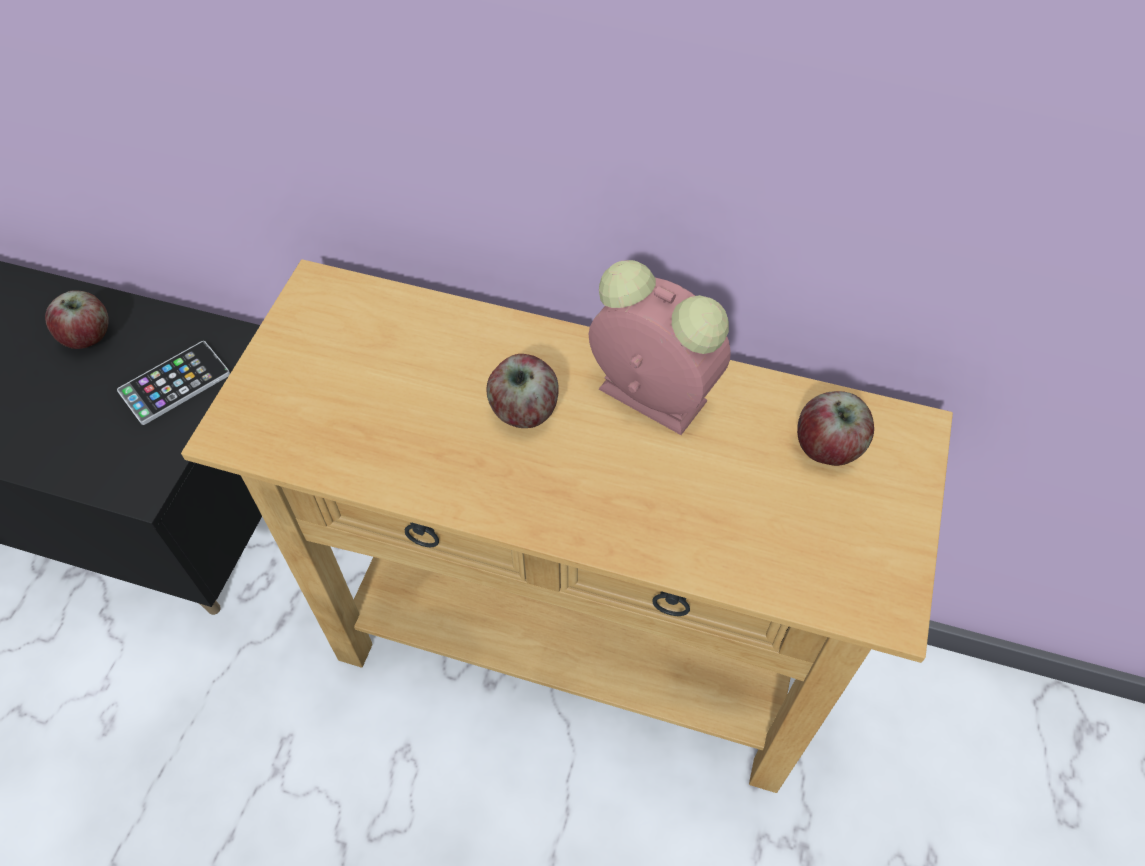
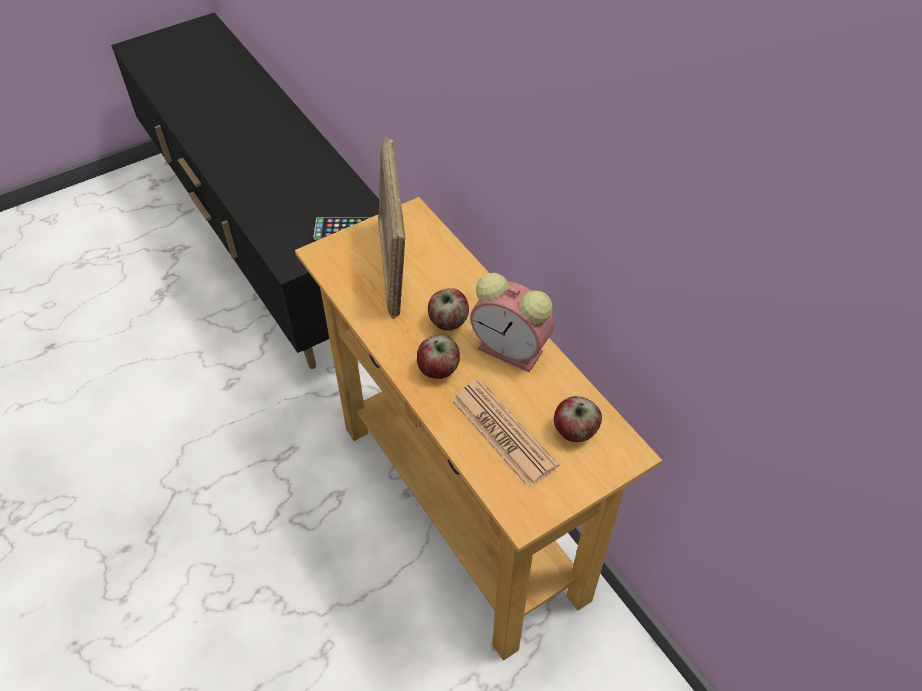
camera: 40 degrees right, 5 degrees down
(89, 336) = (326, 187): apple -> apple (439, 369)
(368, 382) = (394, 267): none -> picture frame
(648, 394) = (513, 351): alarm clock -> alarm clock turned 135 degrees clockwise
(749, 514) = (503, 433): none -> newspaper

